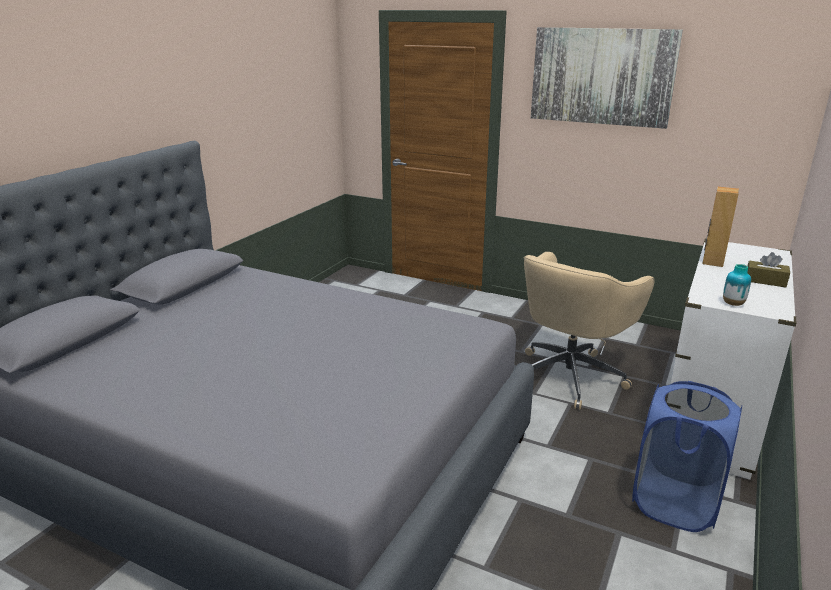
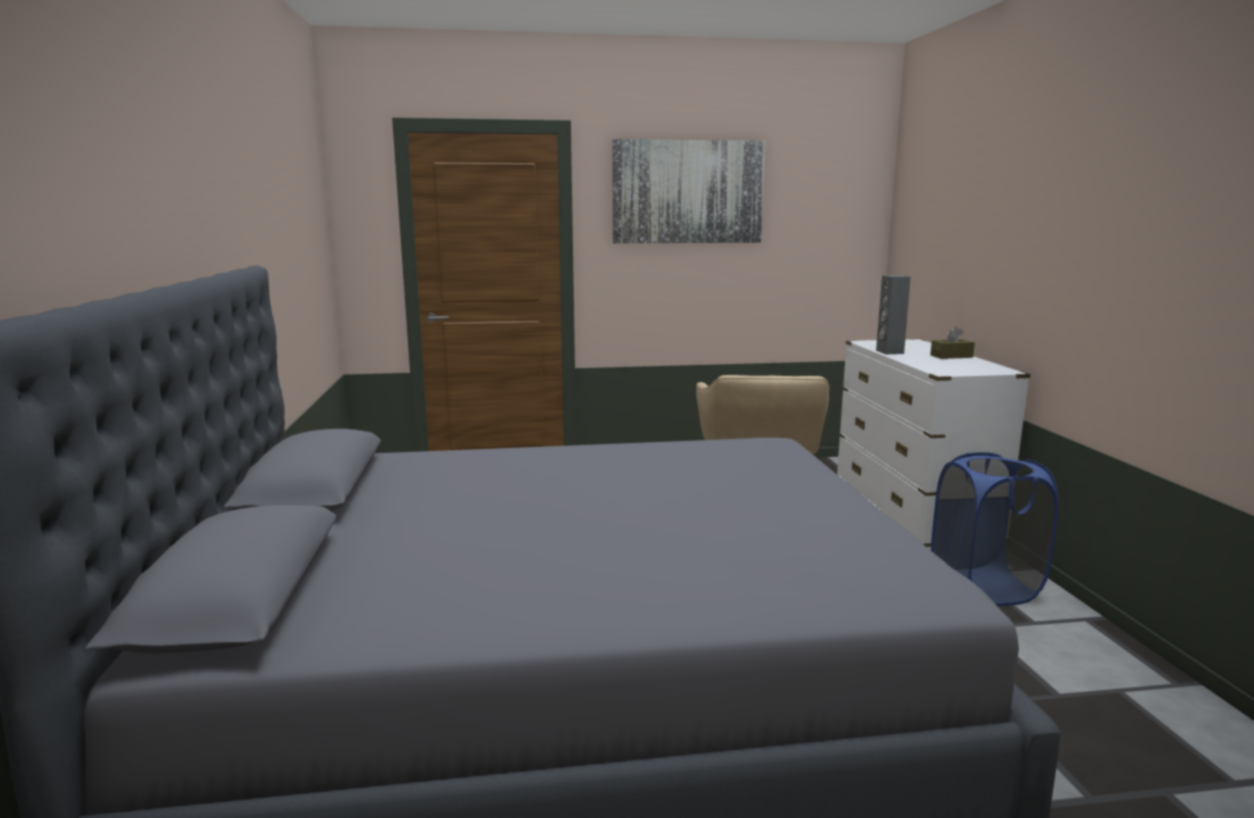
camera: 35 degrees left, 10 degrees down
(712, 262) = (889, 352): brown speaker -> grey speaker
(733, 304) = (968, 371): vase -> none

